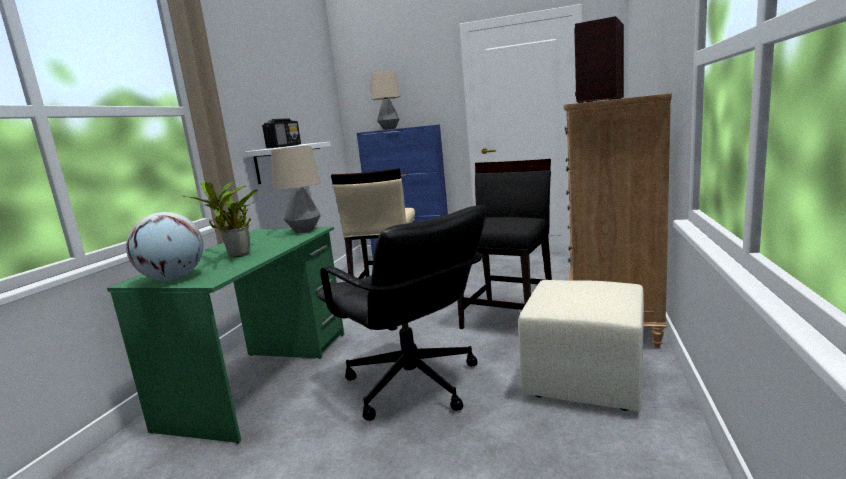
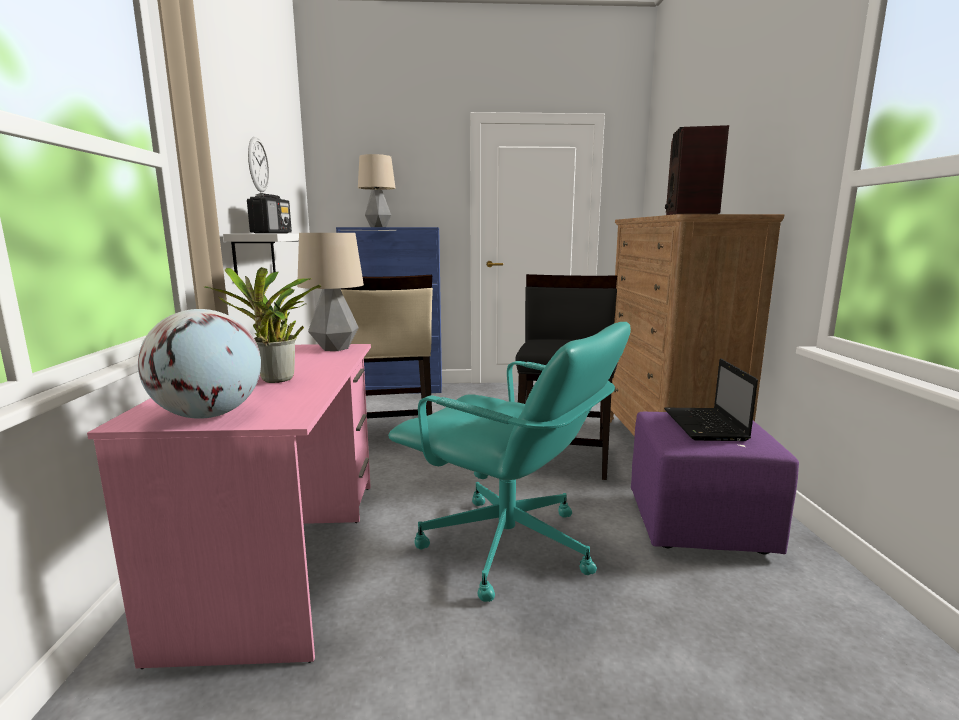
camera: 20 degrees left, 0 degrees up
(263, 376) = (284, 555): green desk -> pink desk
(281, 96) = (258, 165): none -> wall clock
(412, 385) = (508, 547): black office chair -> turquoise office chair
(579, 293) = (706, 426): none -> laptop
(585, 381) = (700, 525): beige ottoman -> purple ottoman

